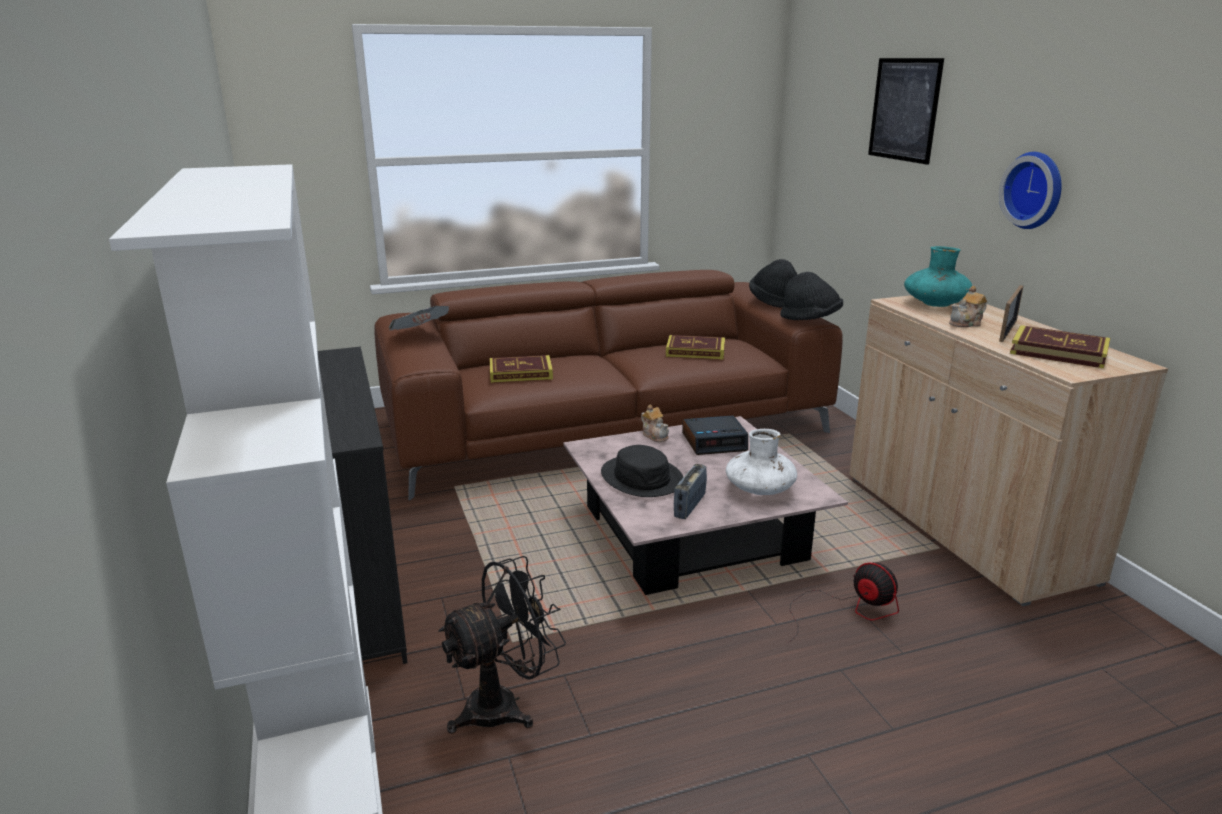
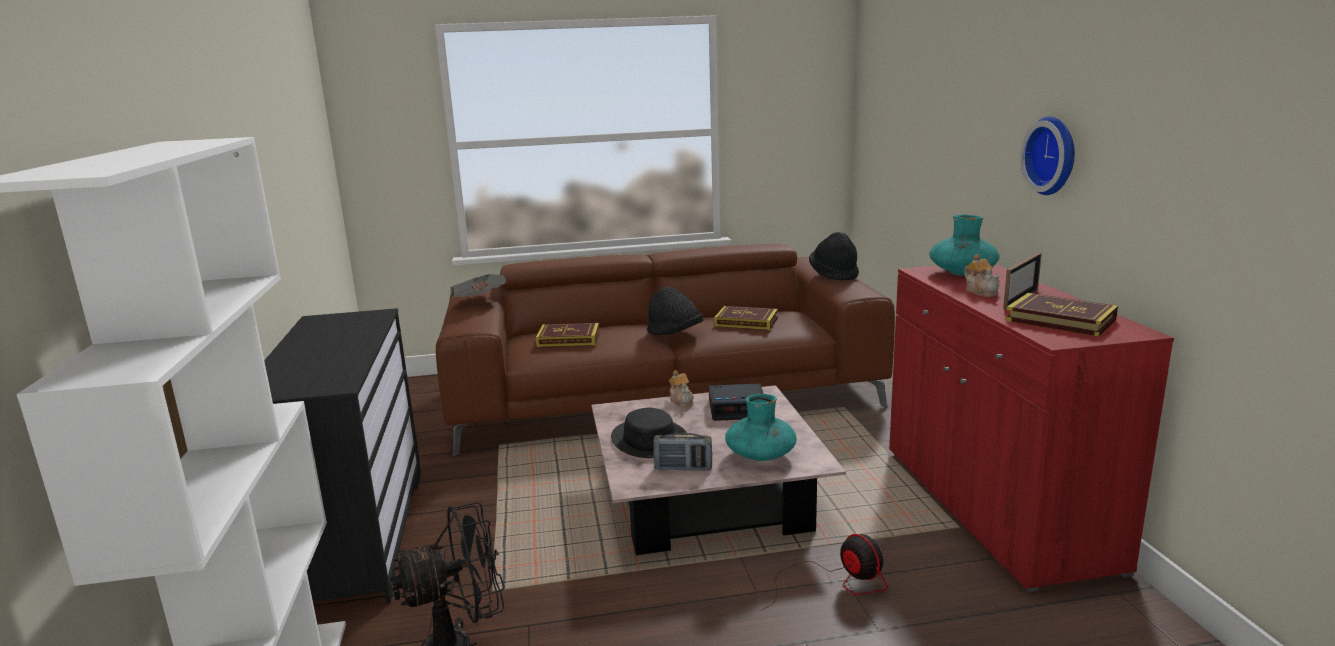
camera: 10 degrees right, 5 degrees down
(689, 506) = (683, 468): radio -> radio turned 120 degrees counterclockwise
(759, 489) = (760, 456): white vase -> turquoise vase
(810, 319) = (861, 291): black hat -> black hat (674, 334)
(904, 109) = (946, 81): picture -> none
(963, 526) = (994, 506): beige cabinet -> red cabinet
(966, 323) = (981, 292): teapot -> teapot turned 90 degrees counterclockwise

